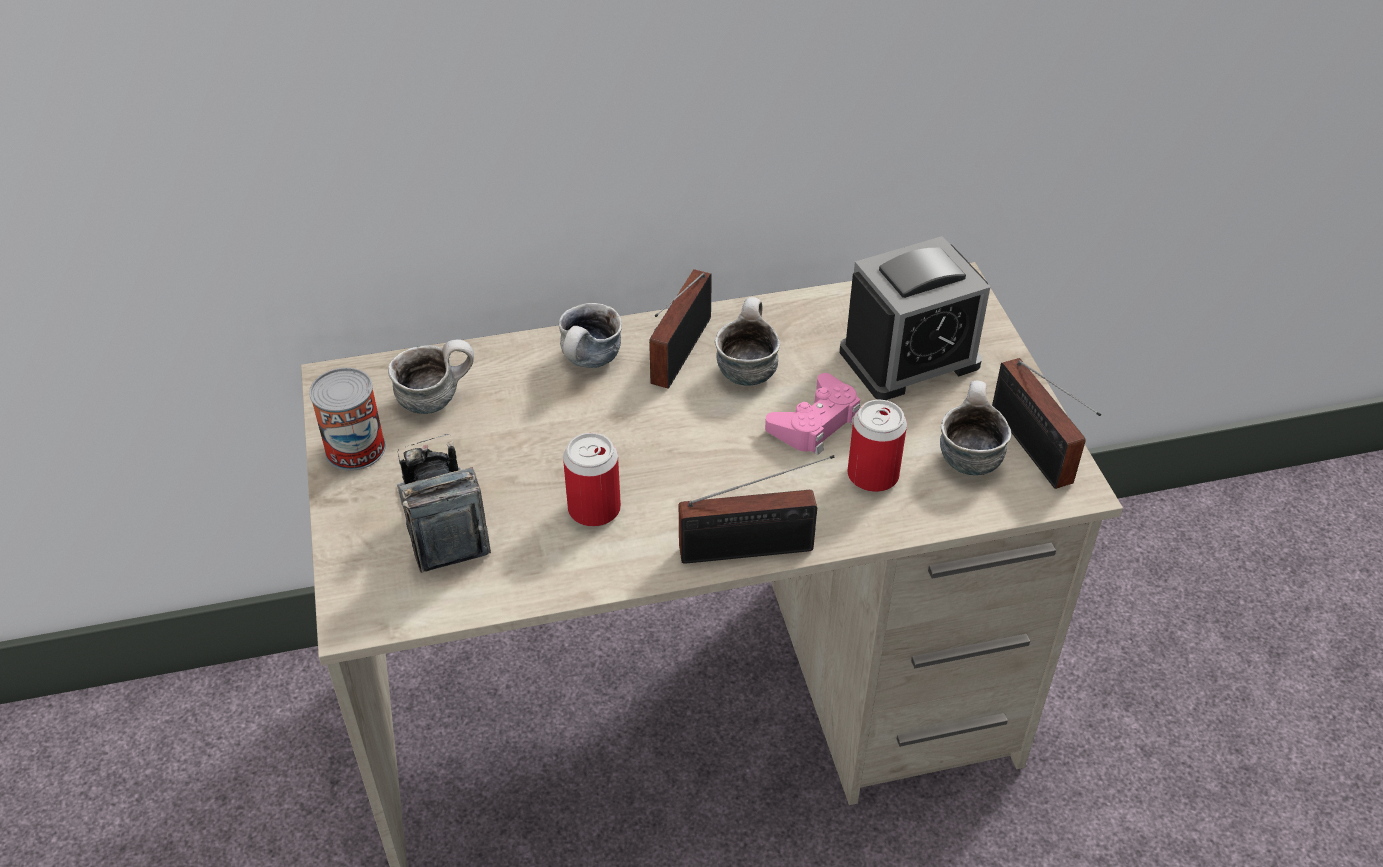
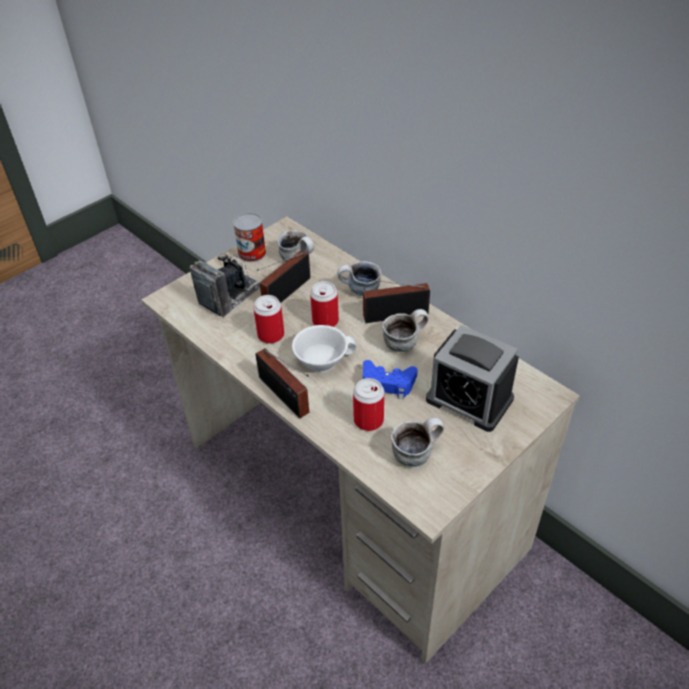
camera: 60 degrees right, 0 degrees up
(622, 431) = (325, 321): none -> can
(704, 470) = (322, 359): none -> white cup
(815, 423) = (387, 383): pink game controller -> blue game controller
(1033, 450) = (443, 480): radio -> radio (284, 294)

